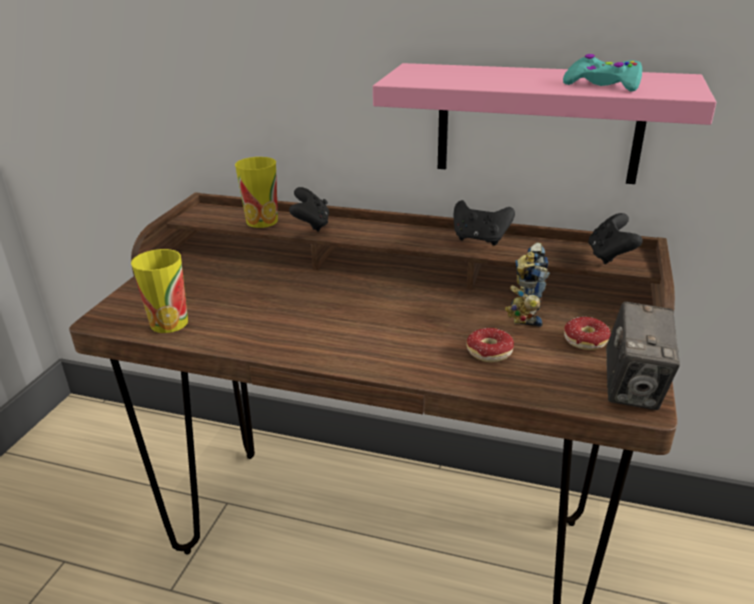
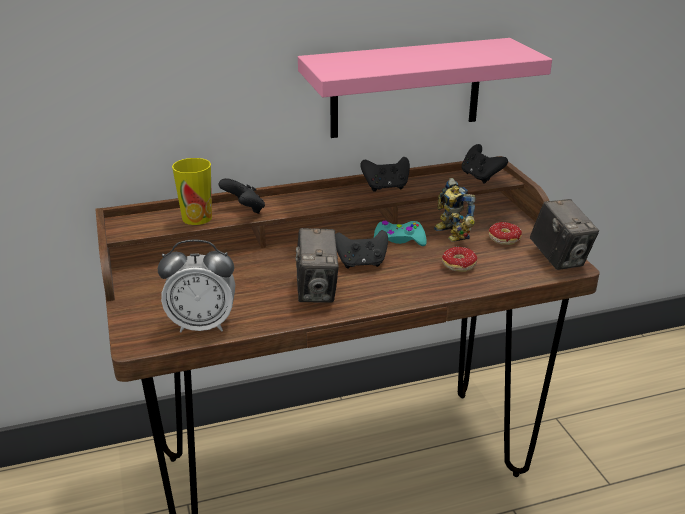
camera: 35 degrees left, 0 degrees up
(169, 323) = (202, 325): cup -> alarm clock
(305, 327) = (317, 291): none -> camera
(385, 314) = (361, 263): none -> black game controller
(603, 84) = (472, 55): turquoise game controller -> turquoise game controller (398, 240)

